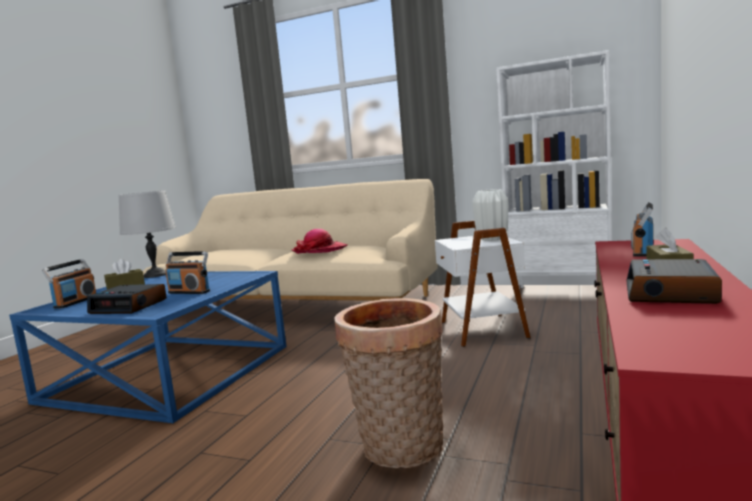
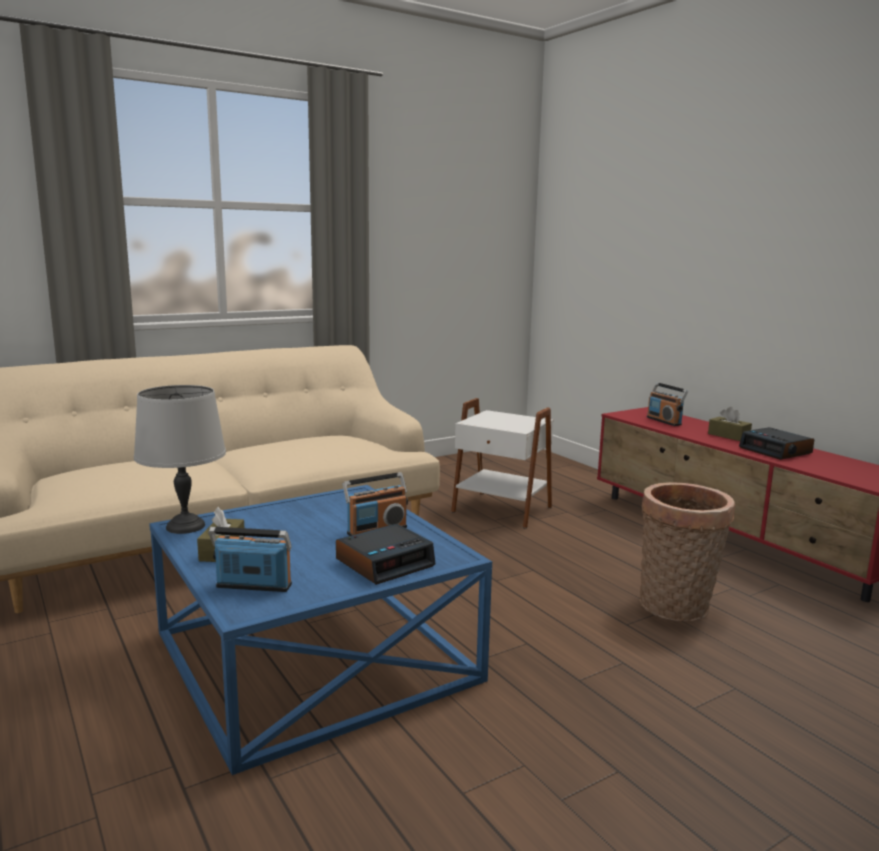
camera: 55 degrees left, 5 degrees up
(75, 302) = (253, 586): radio -> radio turned 45 degrees counterclockwise
(319, 250) = (307, 450): hat -> none
(491, 239) = (513, 418): white vase -> none
(560, 291) = (471, 461): white bookcase -> none

